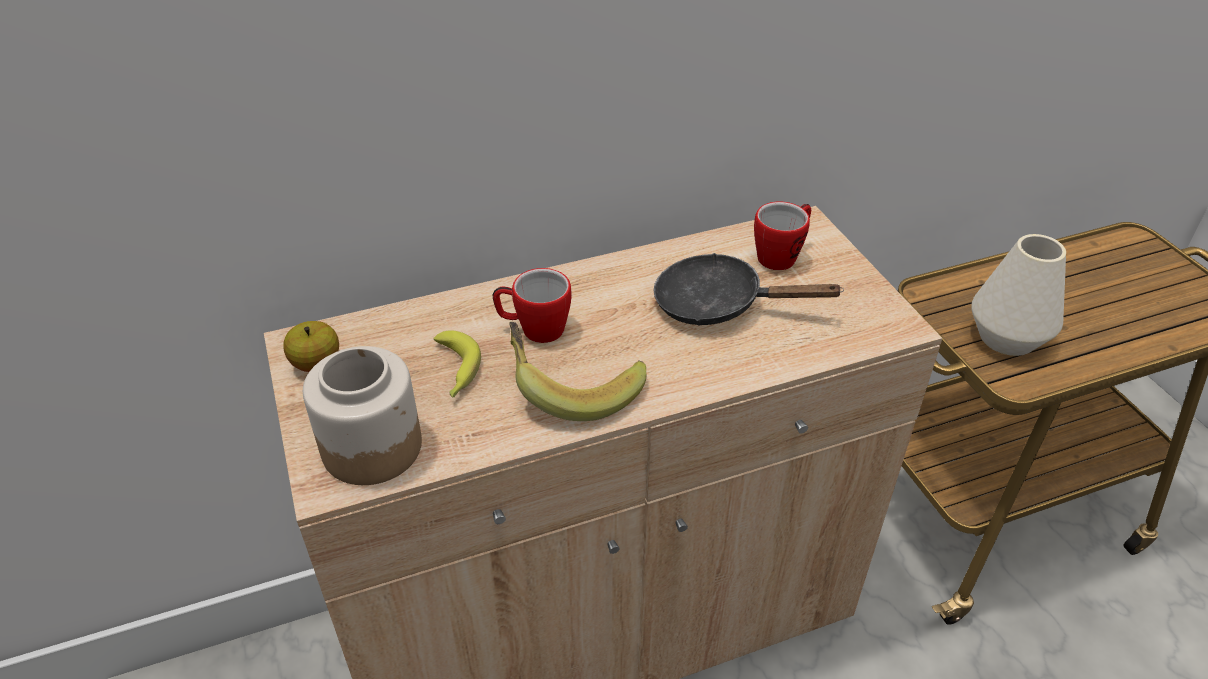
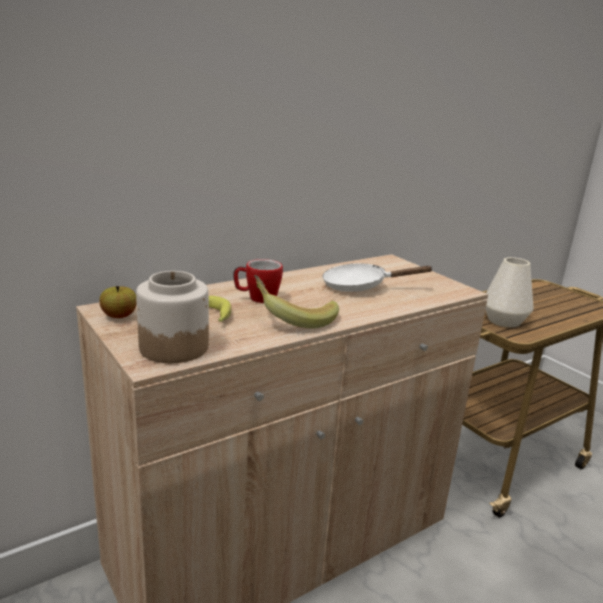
camera: 15 degrees left, 20 degrees down
(718, 304) = (360, 286): black frying pan -> white frying pan
(782, 255) = (384, 269): mug -> none

